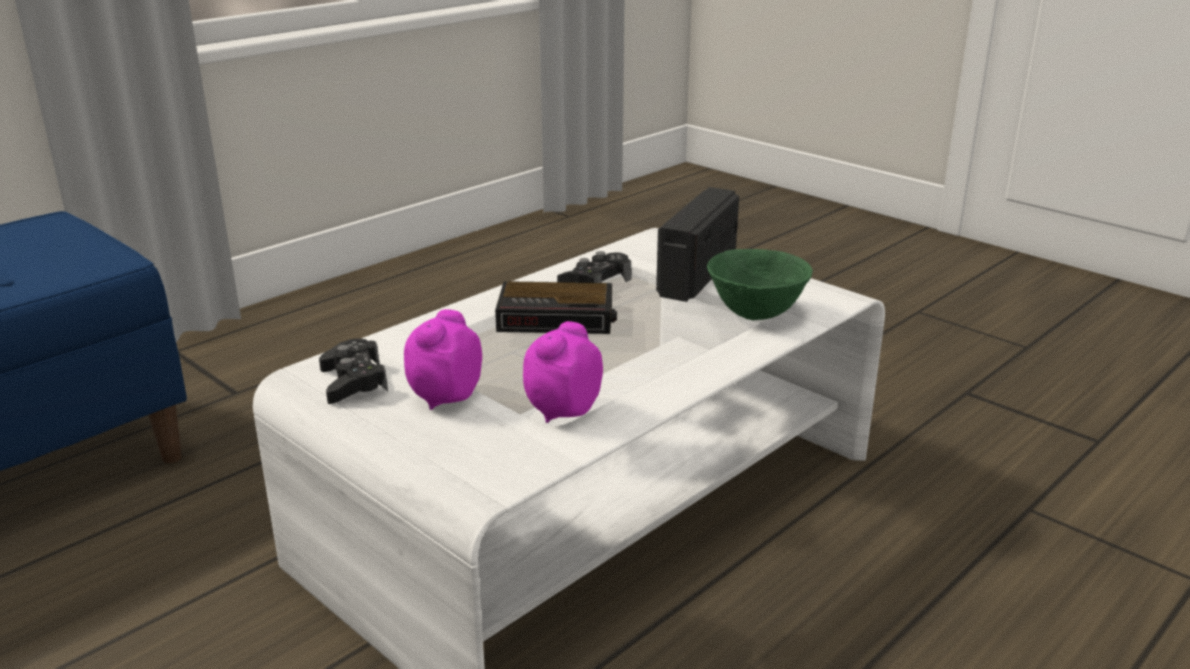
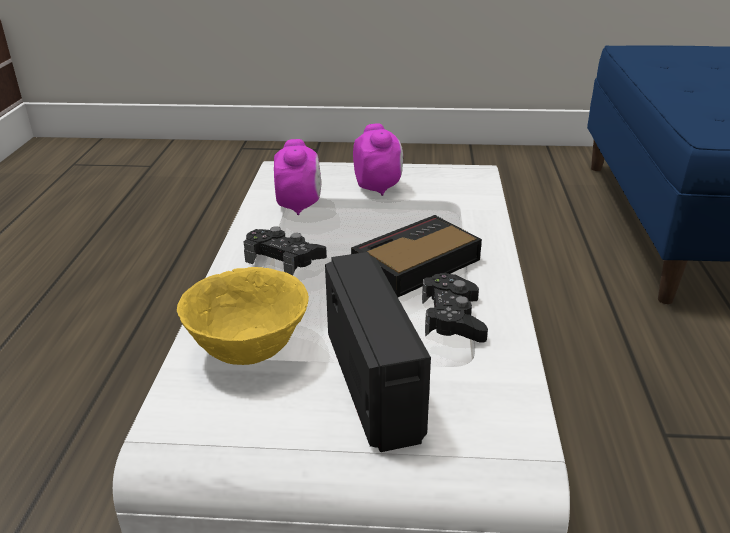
camera: 140 degrees right, 5 degrees up
(353, 382) = (443, 176): black game controller -> black game controller (284, 259)
(755, 313) = (250, 351): green bowl -> yellow bowl

